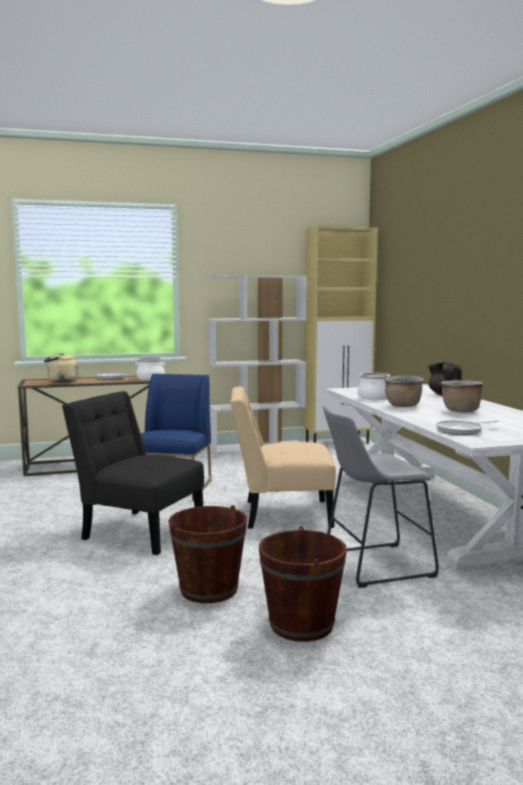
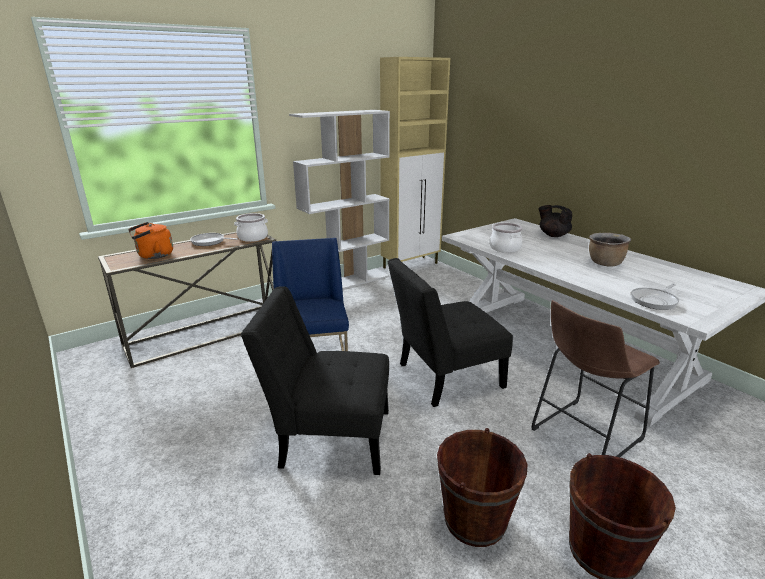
camera: 20 degrees left, 15 degrees up
(61, 381) = (153, 255): beige kettle -> orange kettle
(281, 514) = (444, 377): beige chair -> black chair
(372, 565) = (582, 436): grey stool -> brown stool
(403, 406) = (548, 260): brown cooking pot -> none

